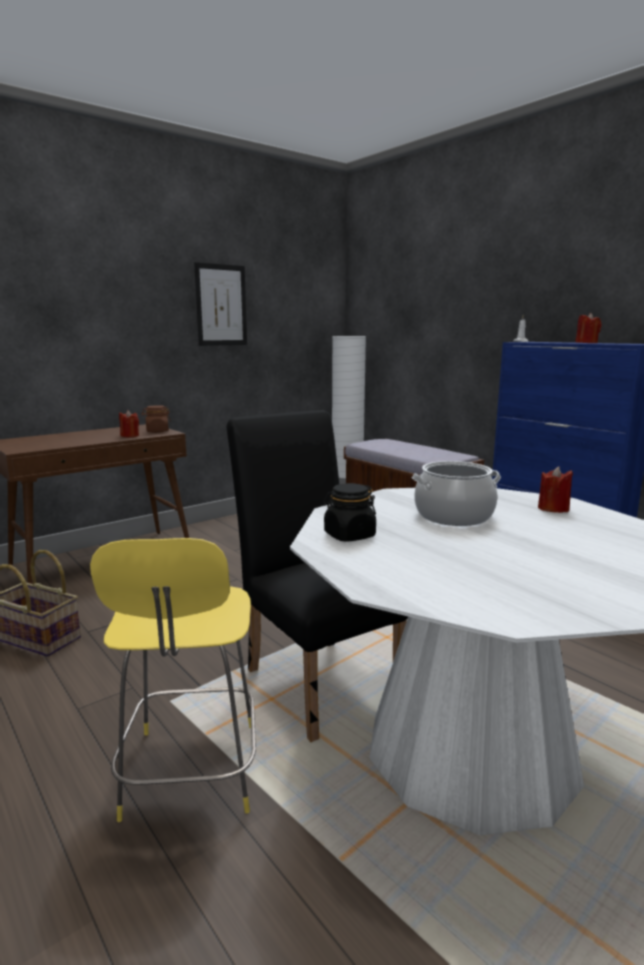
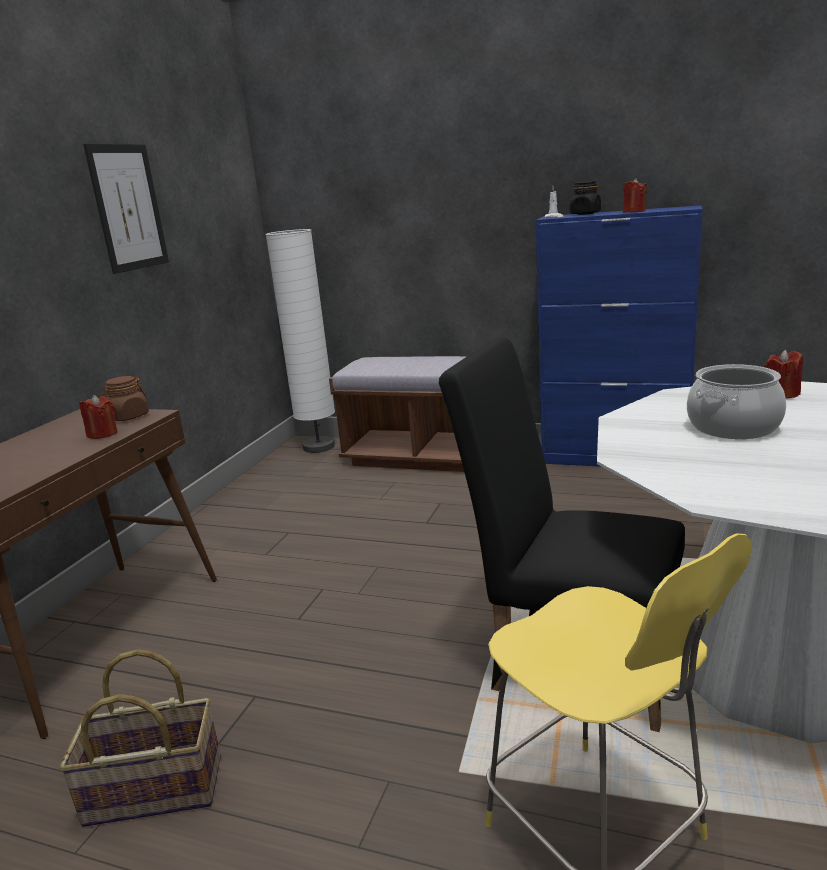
camera: 30 degrees left, 5 degrees up
(349, 535) = (710, 479): black jar -> black jar (585, 214)

